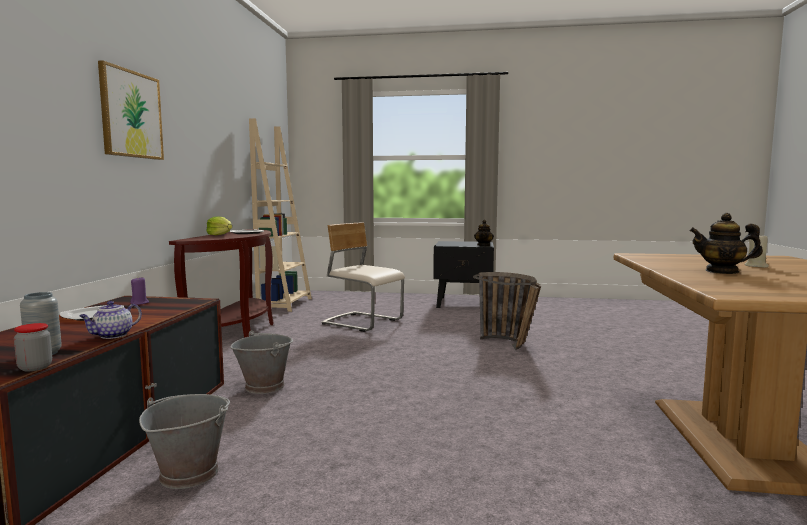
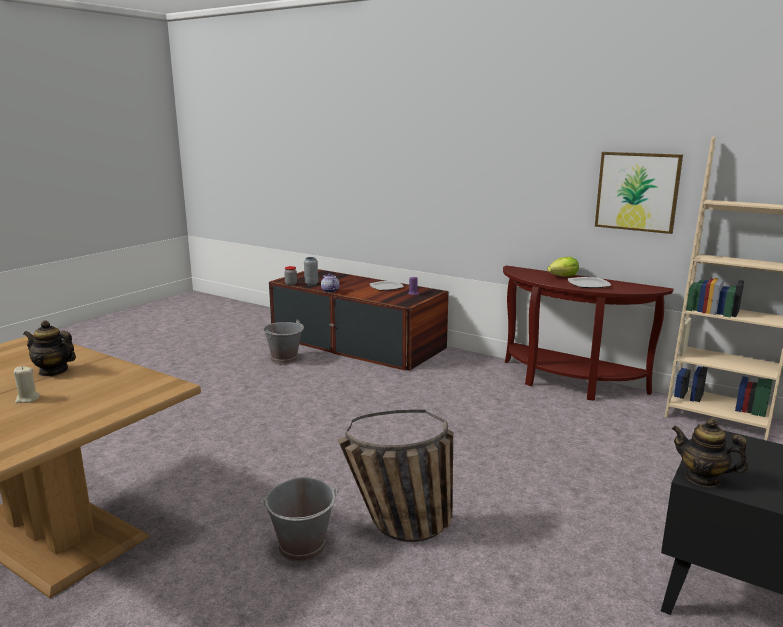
camera: 115 degrees right, 10 degrees up
(131, 114) = (480, 158): picture -> picture (637, 191)
(264, 386) = (386, 381): grey bucket -> grey bucket (303, 547)
(363, 322) = (580, 452): beige chair -> none
(722, 271) = (53, 371): teapot -> teapot turned 120 degrees counterclockwise

